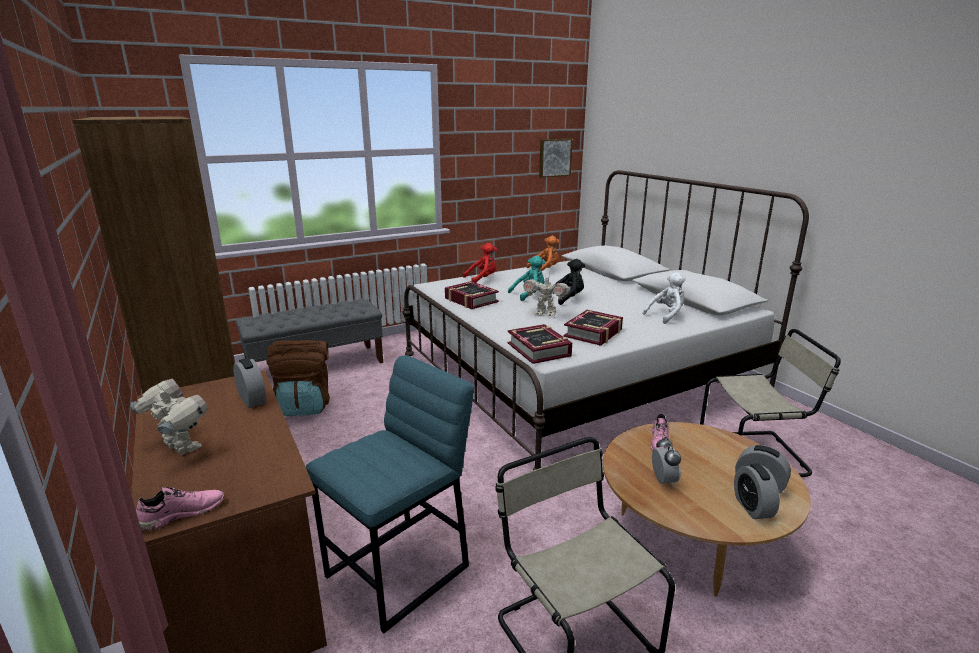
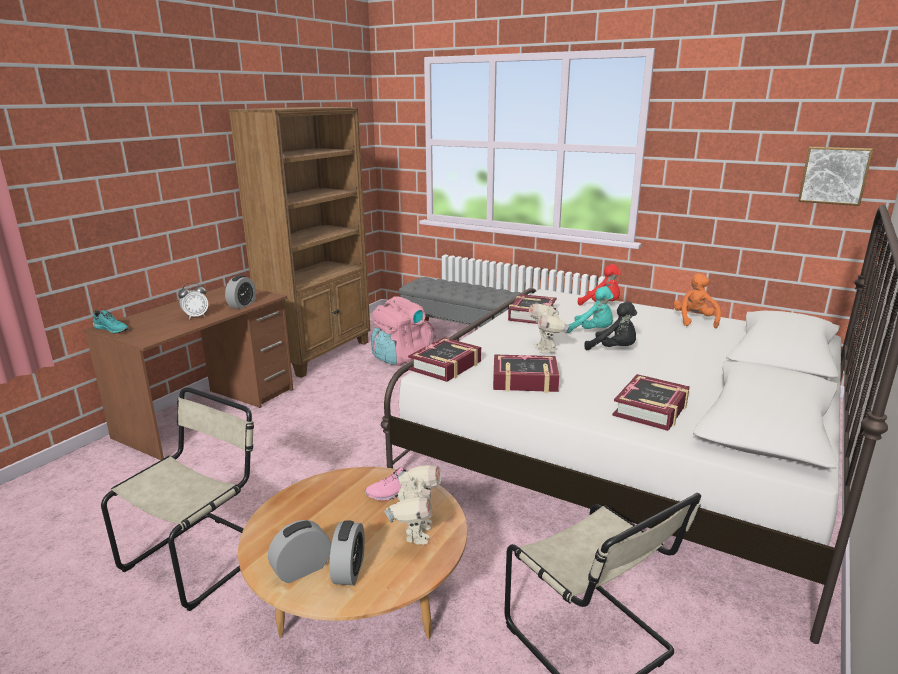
camera: 60 degrees right, 0 degrees up
(180, 448) = (176, 309): toy robot -> toy robot (416, 533)
(183, 513) = (112, 329): pink shoe -> turquoise shoe
(304, 406) = (401, 357): brown backpack -> pink backpack
(400, 569) = (239, 461): blue stool -> none
(545, 270) = (694, 320): orange plush toy -> orange plush toy turned 120 degrees counterclockwise
(663, 481) = (319, 507): alarm clock -> alarm clock (196, 316)
(666, 316) = (651, 409): white plush toy -> book

